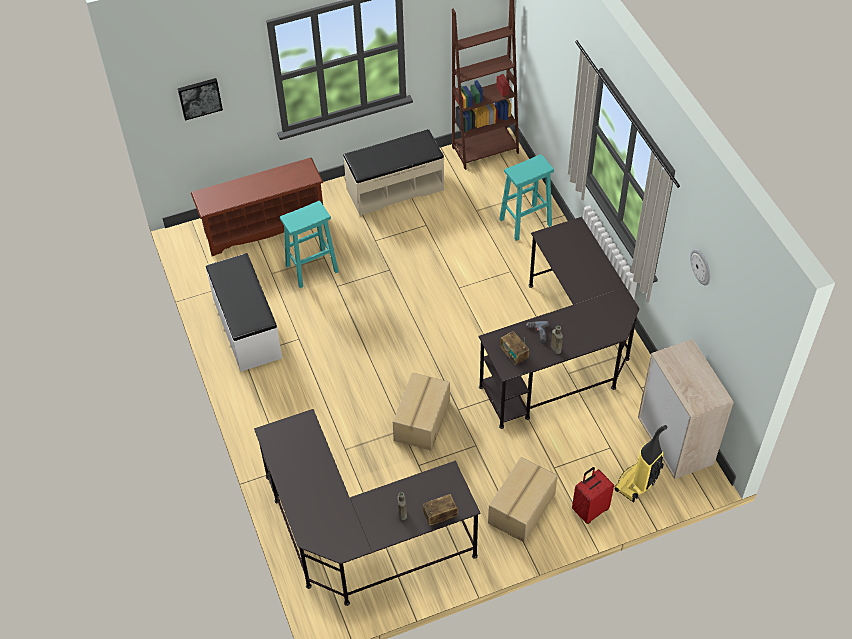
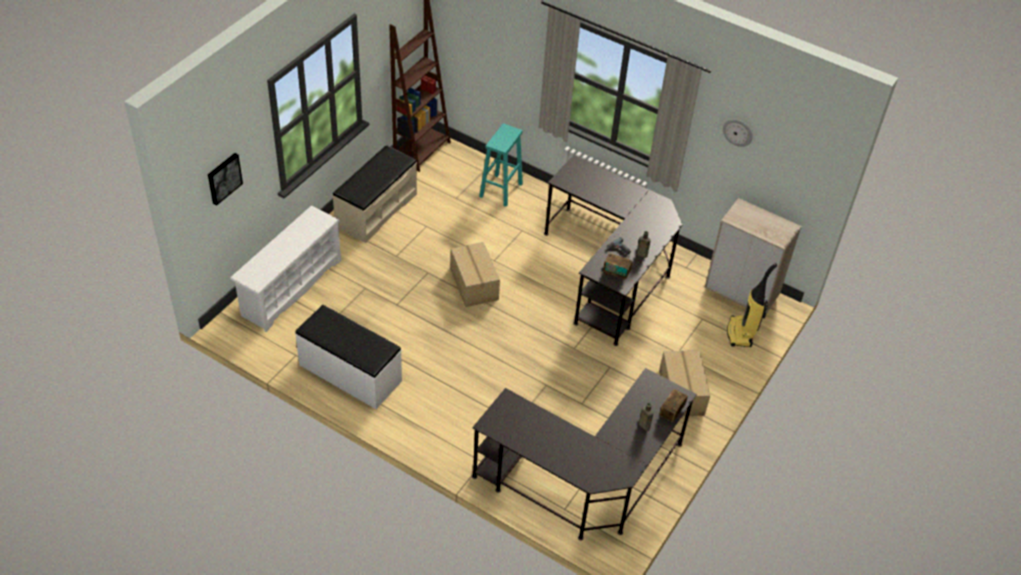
camera: 40 degrees left, 5 degrees down
(264, 226) = (291, 287): brown shoe rack -> white shoe rack
(312, 268) = (363, 300): turquoise stool -> none
(421, 420) = (554, 370): cardboard box -> cardboard box (473, 284)
(590, 509) = (727, 368): red suitcase -> none

